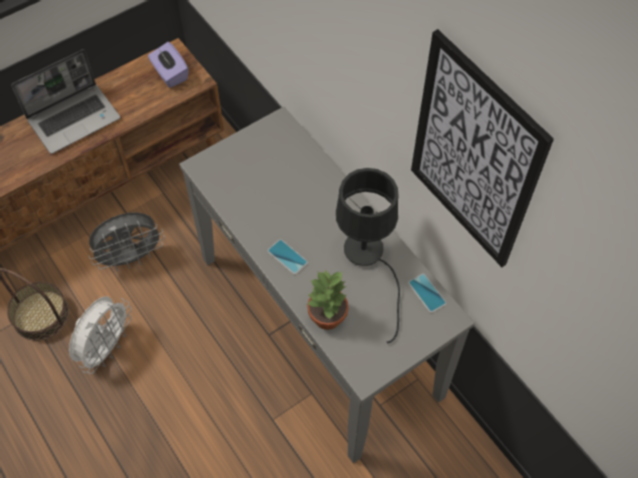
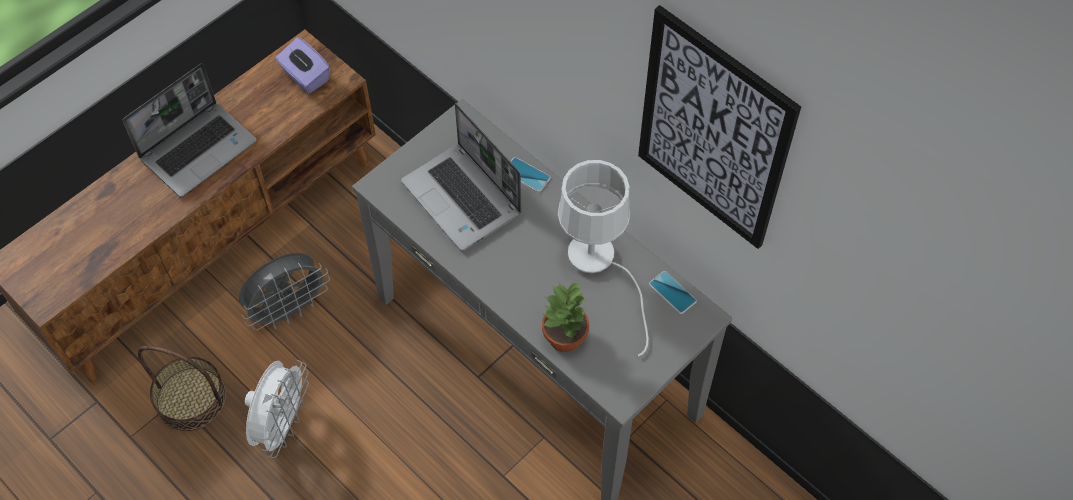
camera: 10 degrees left, 0 degrees up
(267, 187) = (463, 198): none -> laptop
(287, 257) = (504, 276): phone -> phone (526, 175)
(369, 261) = (599, 266): black table lamp -> white table lamp

